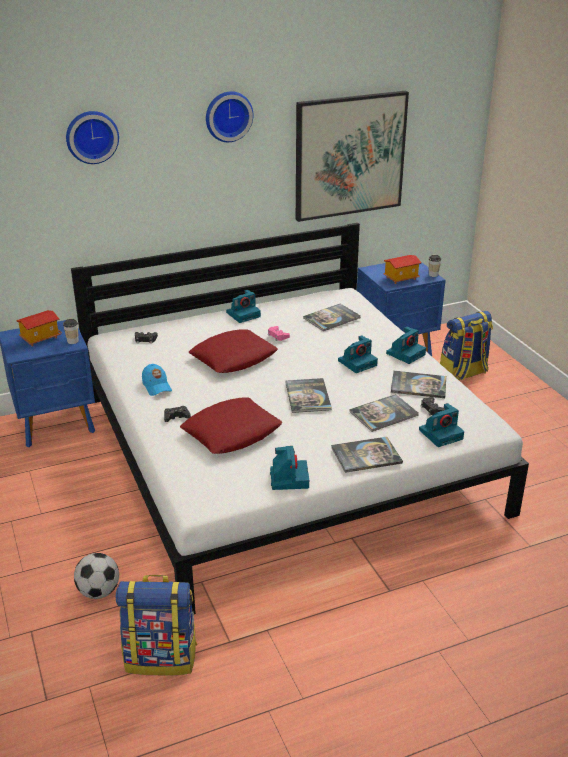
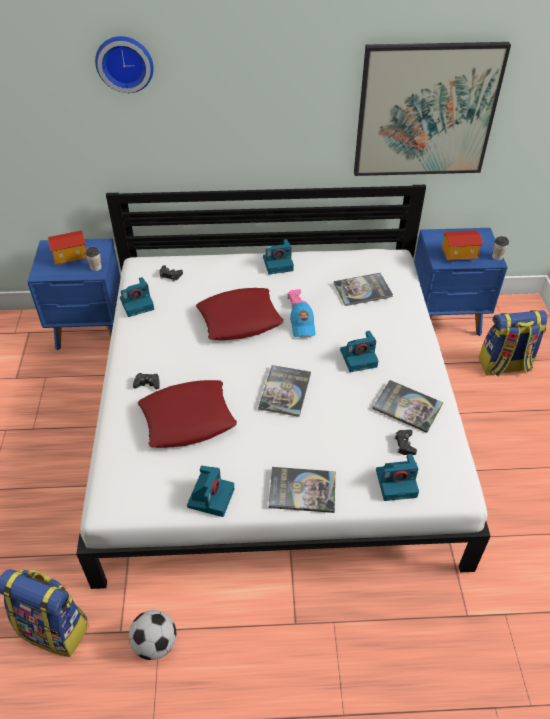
camera: 20 degrees right, 15 degrees up
(98, 592) = (38, 534): football -> football (155, 644)
(156, 386) = (149, 339): blue cap -> blue cap (302, 325)
(228, 116) = (281, 53): wall clock -> none
(384, 413) = (350, 436): book -> none
(406, 353) = (416, 357): camera -> camera (137, 303)

